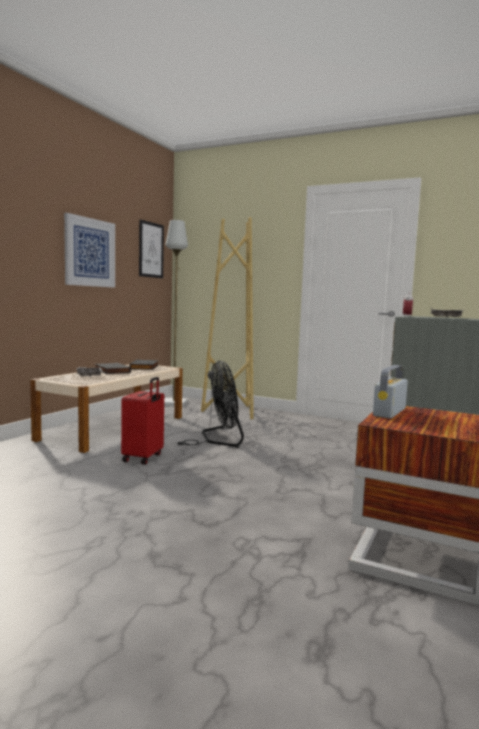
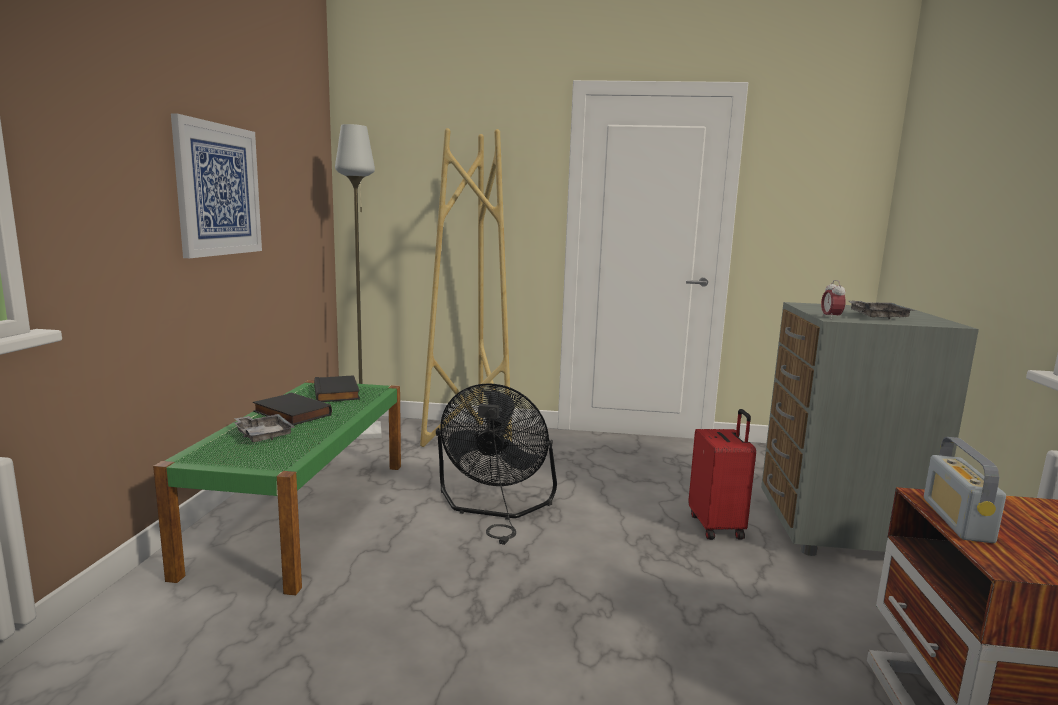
camera: 20 degrees left, 5 degrees up
(114, 428) = (304, 513): beige bench -> green bench
(143, 458) = (415, 585): red suitcase -> red suitcase (717, 526)
(151, 250) = (305, 175): picture -> none
(216, 438) = (493, 508): black fan -> black fan turned 45 degrees counterclockwise

